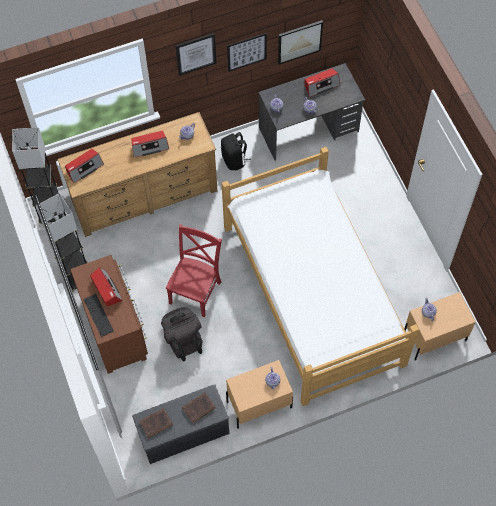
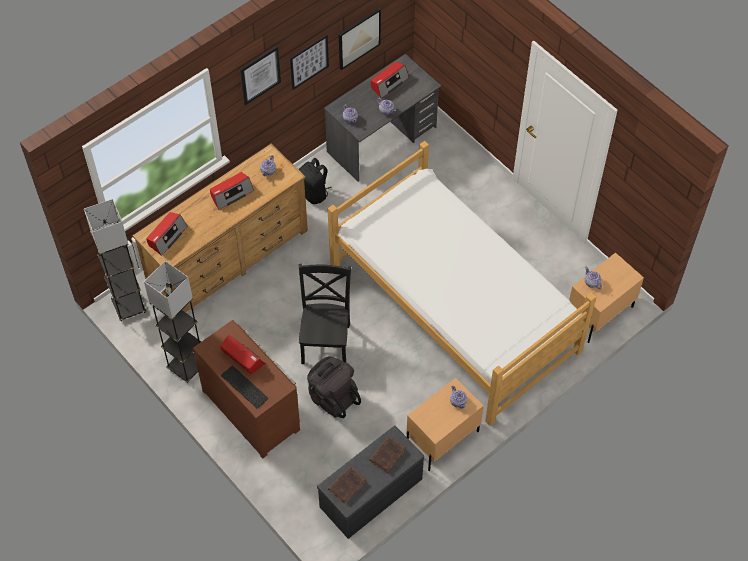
camera: 20 degrees left, 5 degrees down
(196, 290) = (326, 341): red chair -> black chair

